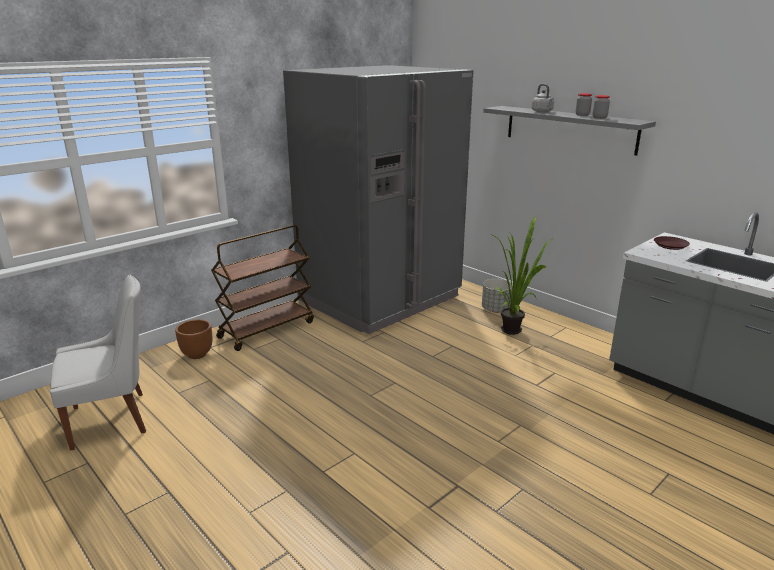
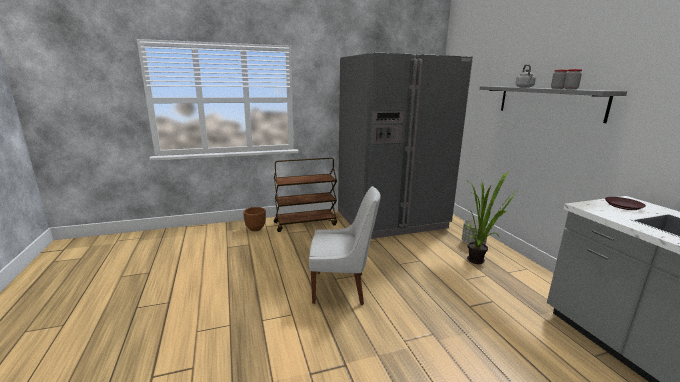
camera: 25 degrees right, 5 degrees down
(113, 419) = (183, 253): white chair -> white chair (341, 288)

